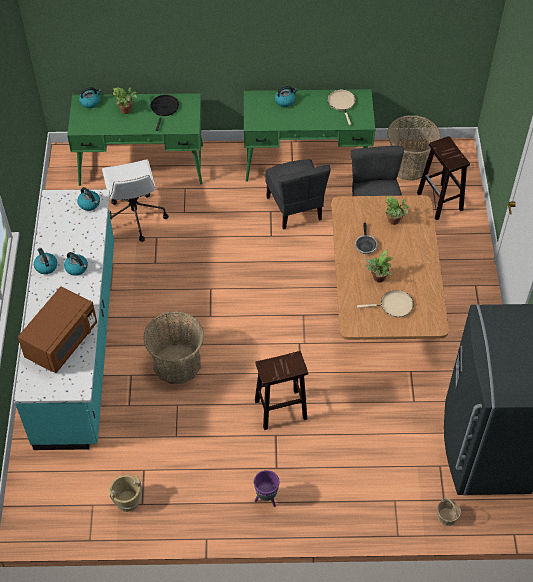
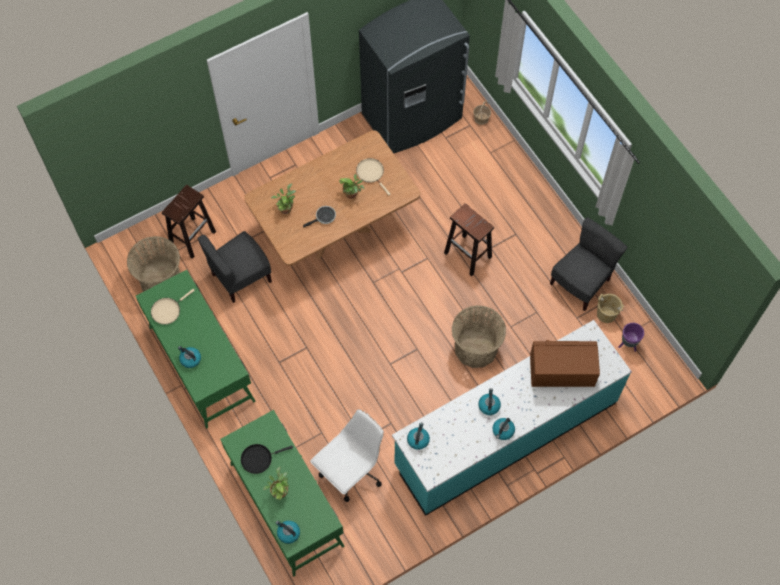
camera: 120 degrees left, 10 degrees up
(266, 498) = (542, 228): purple planter -> purple planter (628, 345)
(295, 208) = (264, 344): grey chair -> grey chair (580, 283)

